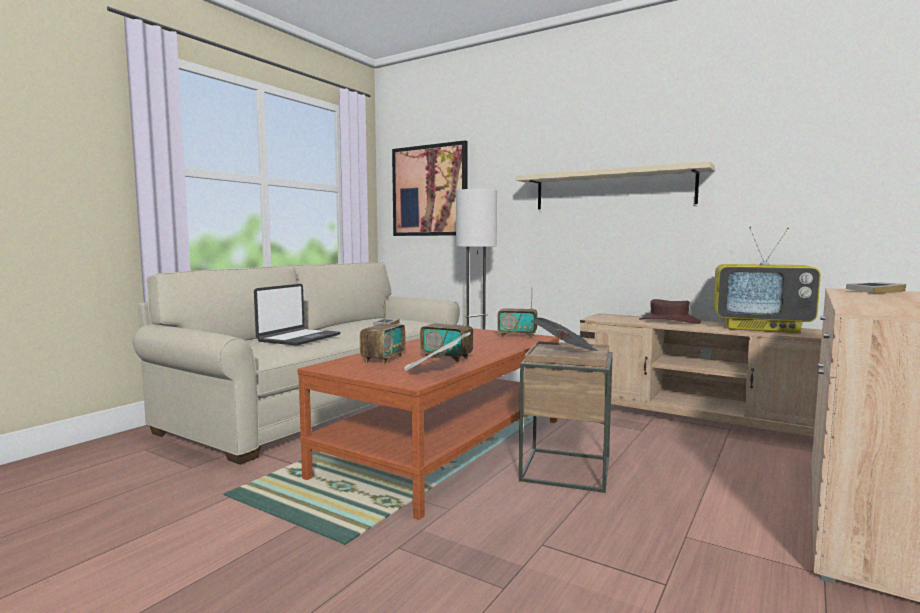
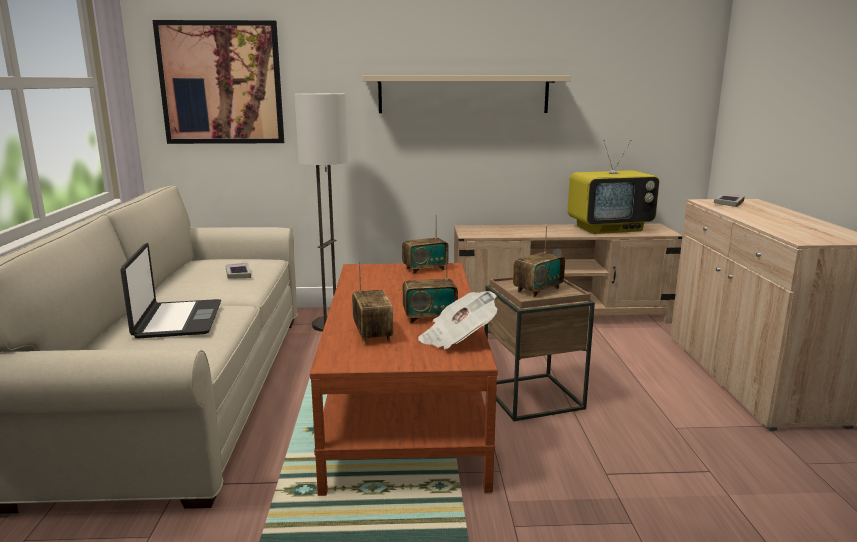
camera: 35 degrees left, 10 degrees up
(565, 352) = (538, 290): newspaper -> radio
(669, 321) = (532, 229): brown hat -> none

